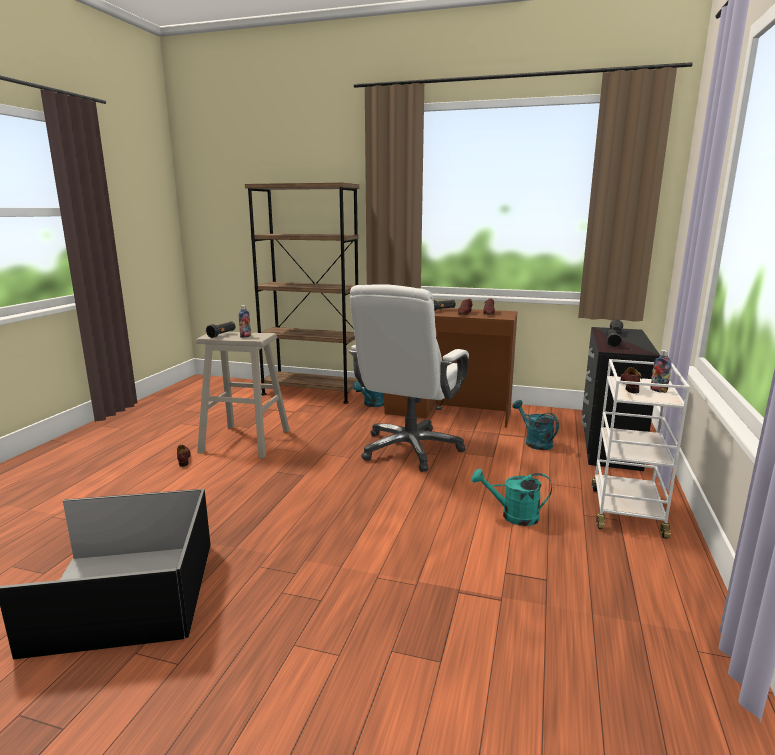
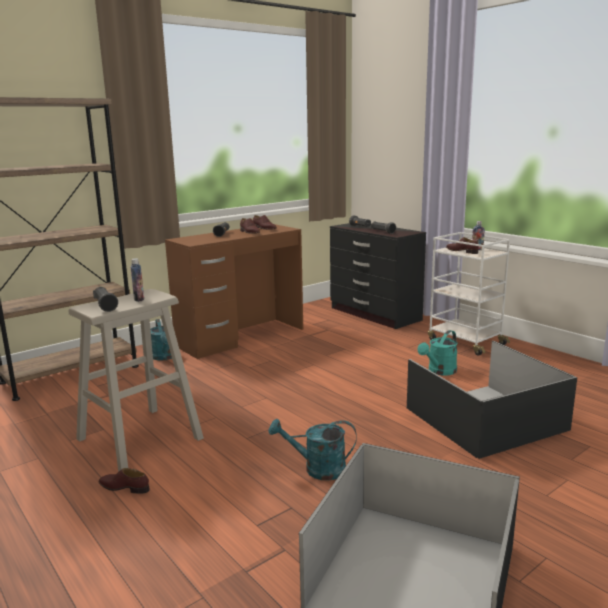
camera: 55 degrees left, 0 degrees up
(410, 449) = (288, 370): white office chair -> none
(432, 570) = (486, 418): none -> black storage box
(534, 442) = (341, 330): turquoise watering can -> turquoise watering can (317, 469)

